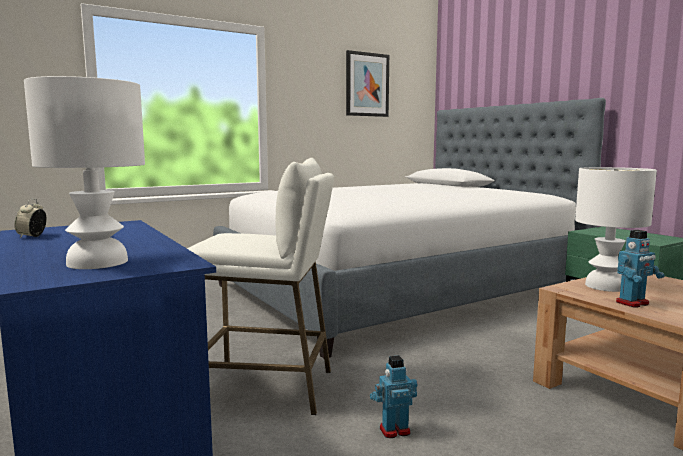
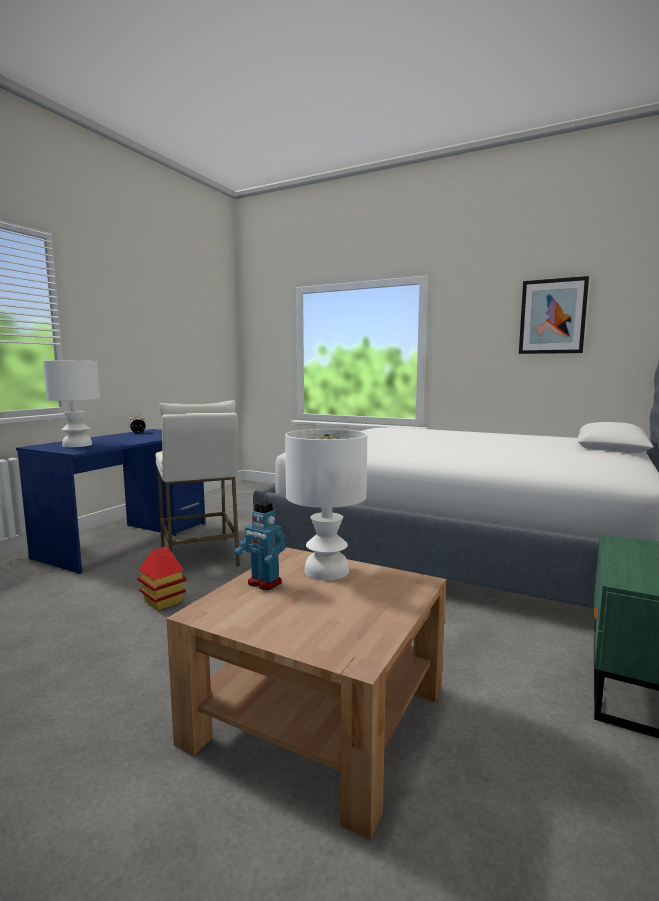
camera: 60 degrees right, 0 degrees up
(394, 430) = (163, 601): toy robot -> toy house

